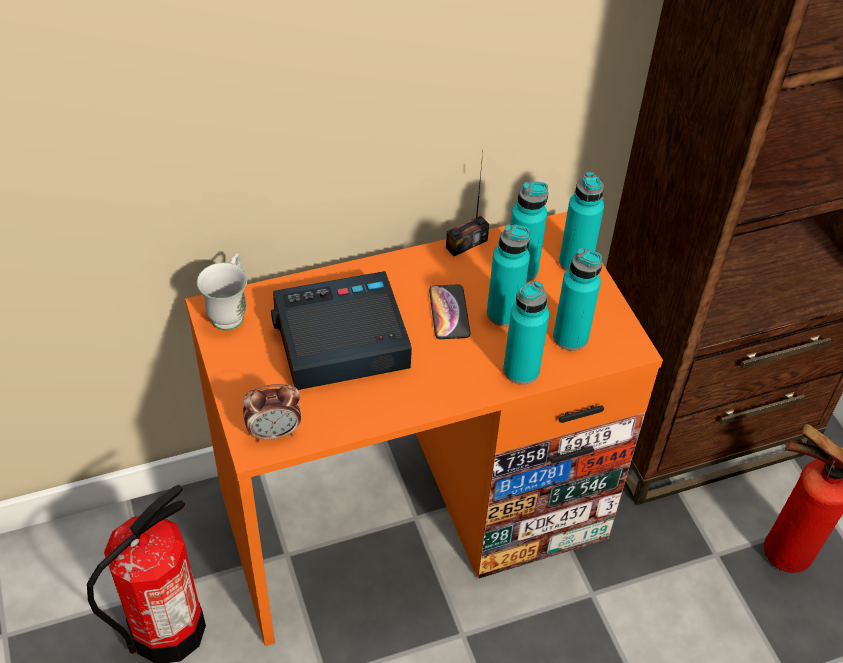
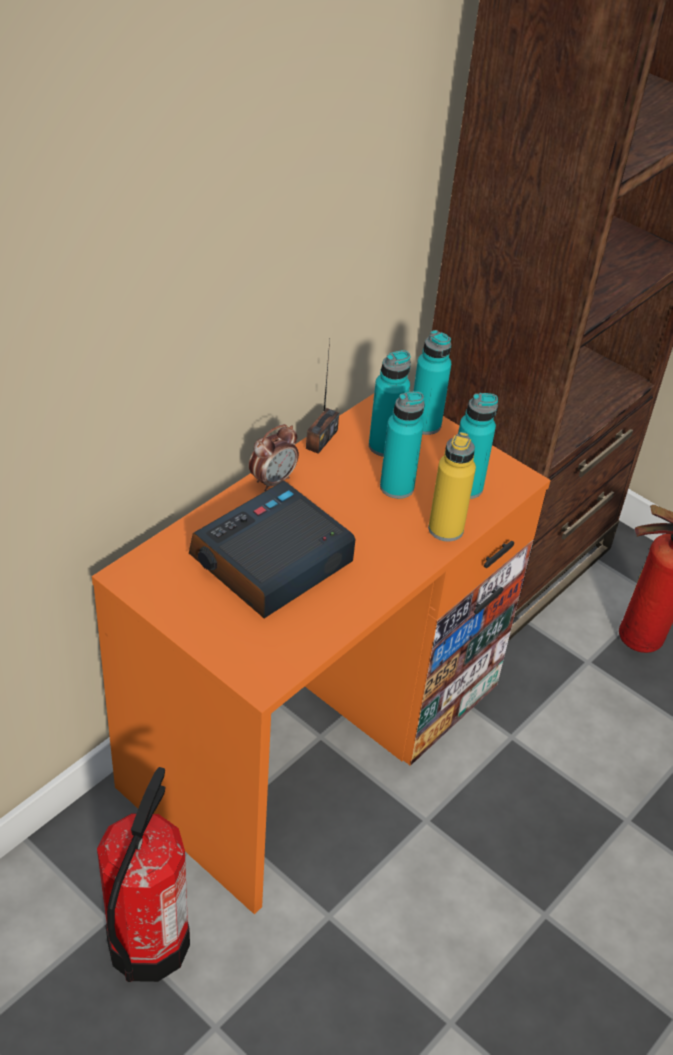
camera: 30 degrees left, 5 degrees down
(230, 312) = (147, 572): white mug -> none
(274, 432) = (270, 663): alarm clock -> alarm clock (273, 481)
(449, 312) = (349, 502): phone -> none
(521, 370) = (445, 529): turquoise bottle -> yellow bottle

